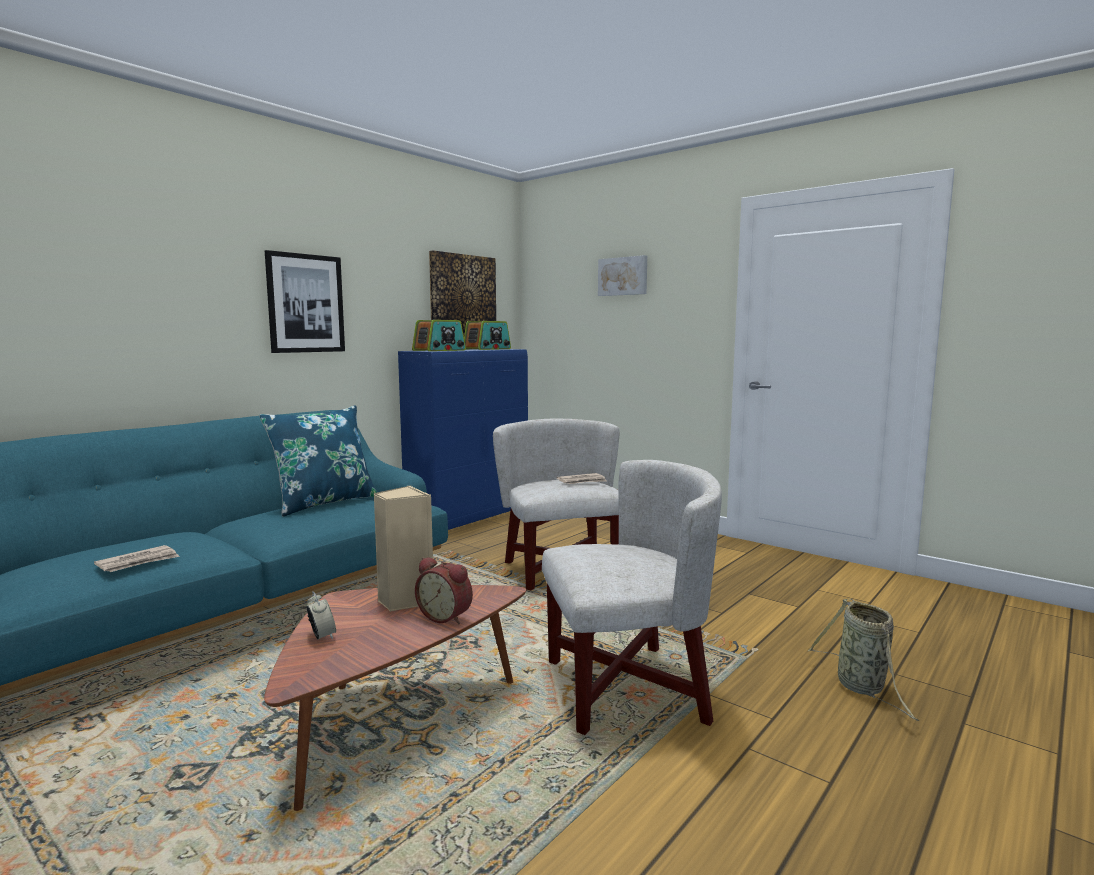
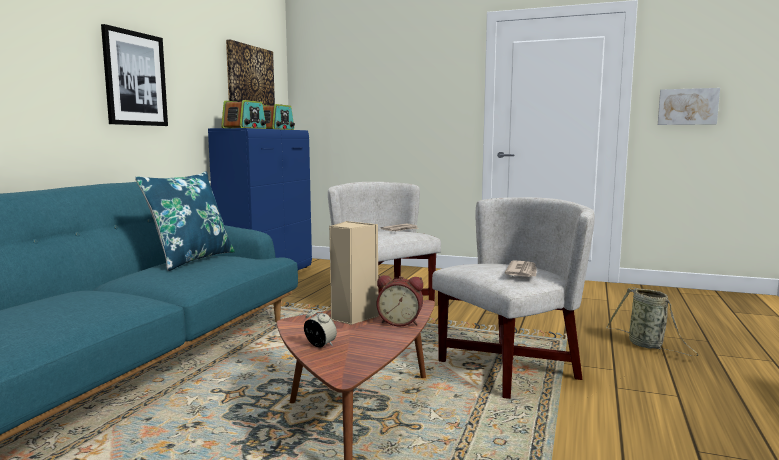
camera: 20 degrees left, 0 degrees up
(138, 562) = (81, 312): newspaper -> newspaper (522, 272)
(623, 276) = (387, 70): picture -> picture (687, 107)

